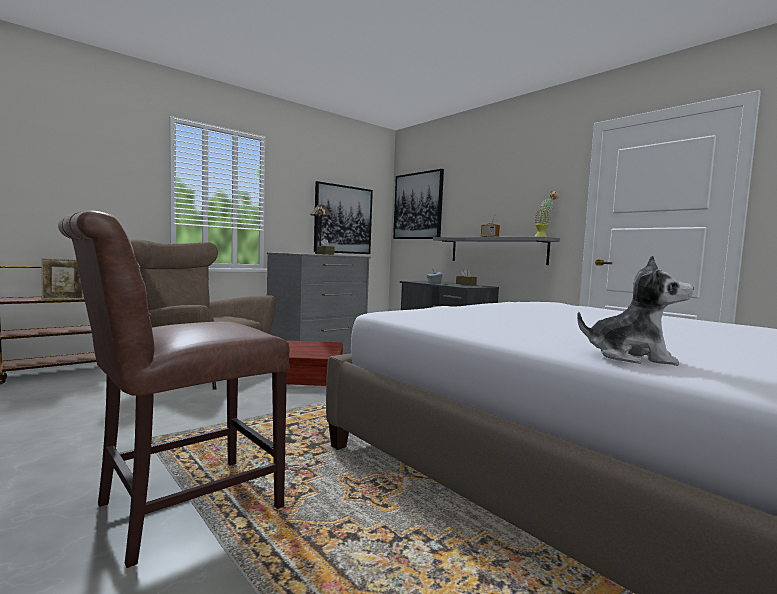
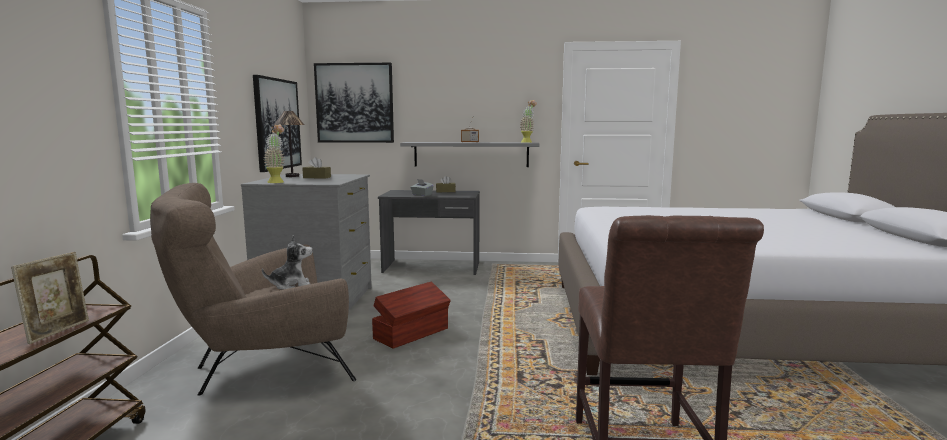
camera: 45 degrees left, 5 degrees up
(287, 252) = (277, 182): none -> potted plant
(631, 357) = (838, 247): plush toy -> plush toy (291, 285)

